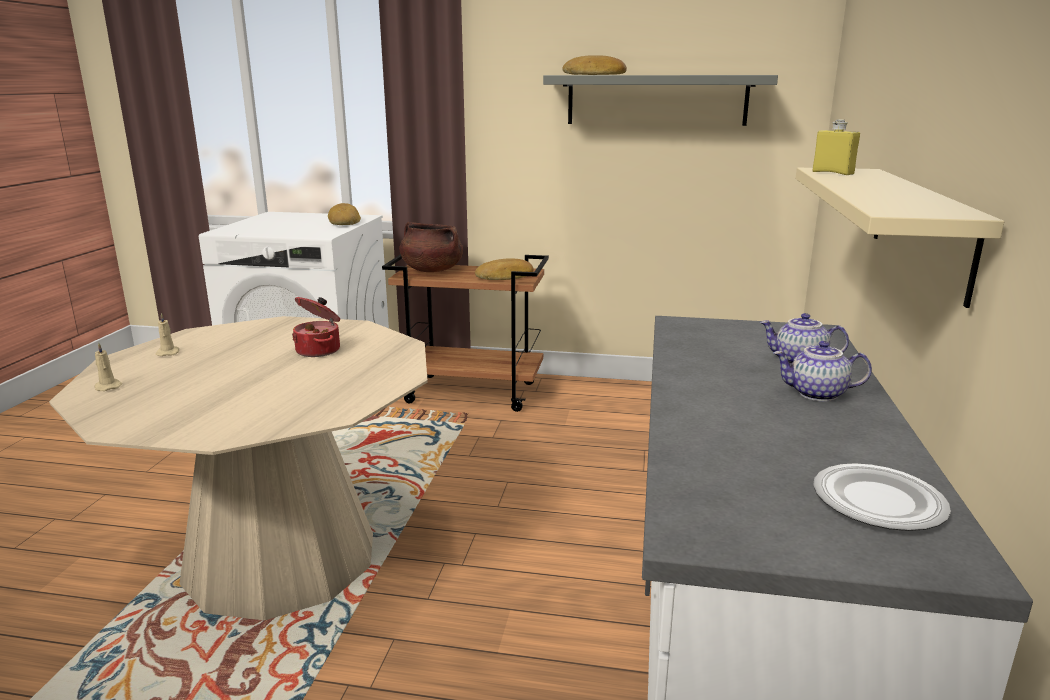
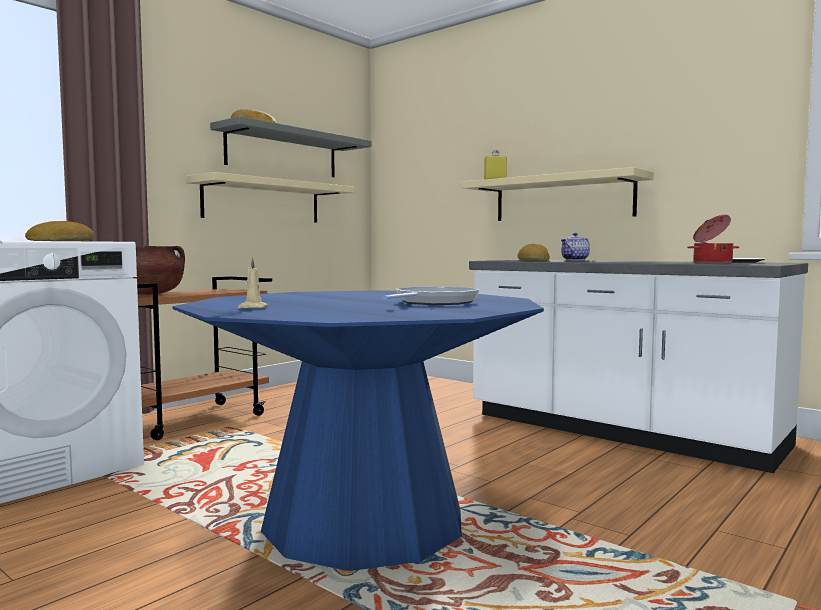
camera: 60 degrees left, 15 degrees down
(107, 386) = (325, 315): beige candle -> none
(255, 395) = (433, 302): none -> frying pan
(281, 558) = (364, 521): beige dining table -> blue dining table
(319, 350) = (349, 296): cooking pot -> cooking pot (712, 263)
(505, 276) = (226, 290): bread -> bread (534, 260)
(620, 165) = (263, 201): none -> beige shelf
(816, 394) = (620, 260): teapot -> none

